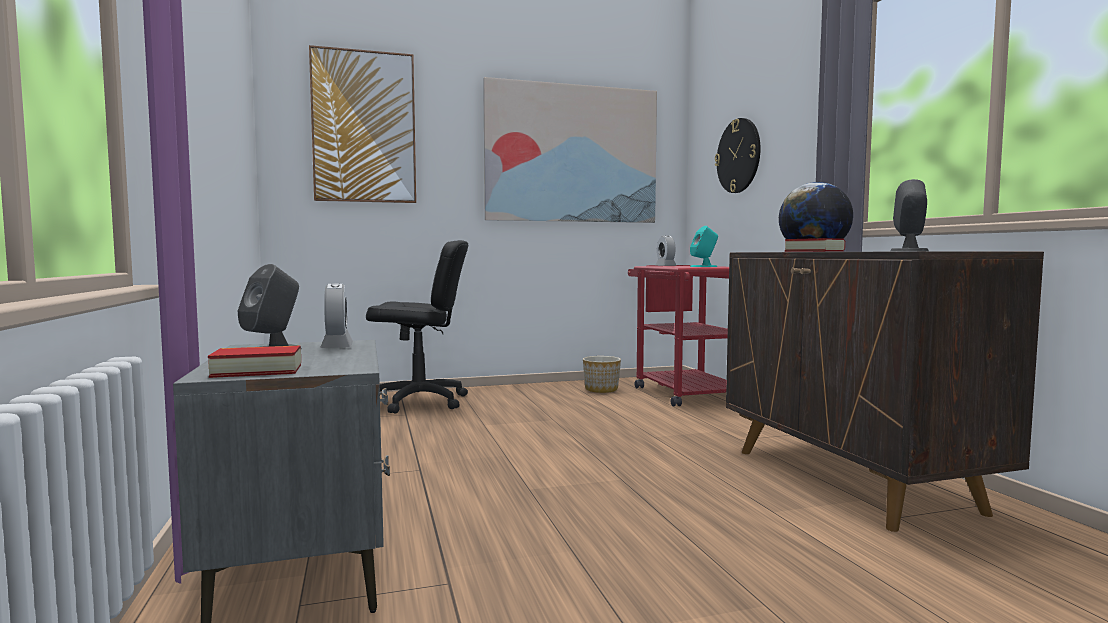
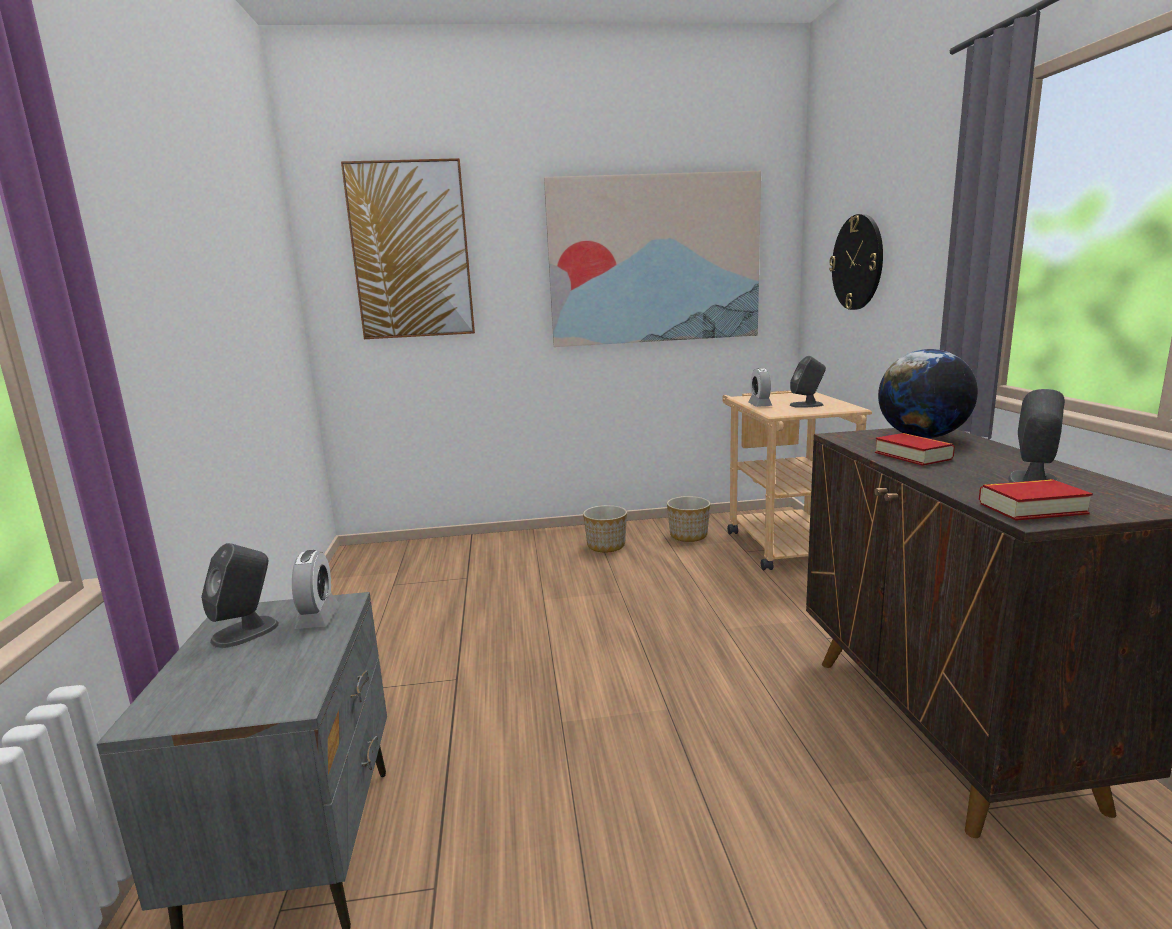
camera: 10 degrees right, 10 degrees up
(257, 370) = (197, 704): book -> book (1032, 508)
(420, 402) = (487, 555): black office chair -> none
(530, 395) = (606, 546): none -> planter
(683, 392) = (782, 542): red cart -> beige cart
(704, 266) = (807, 405): turquoise speaker -> grey speaker

